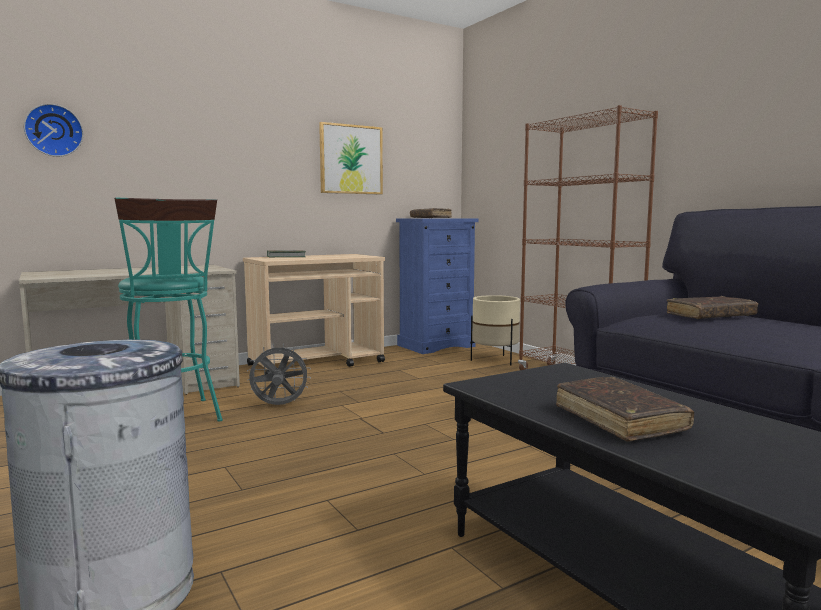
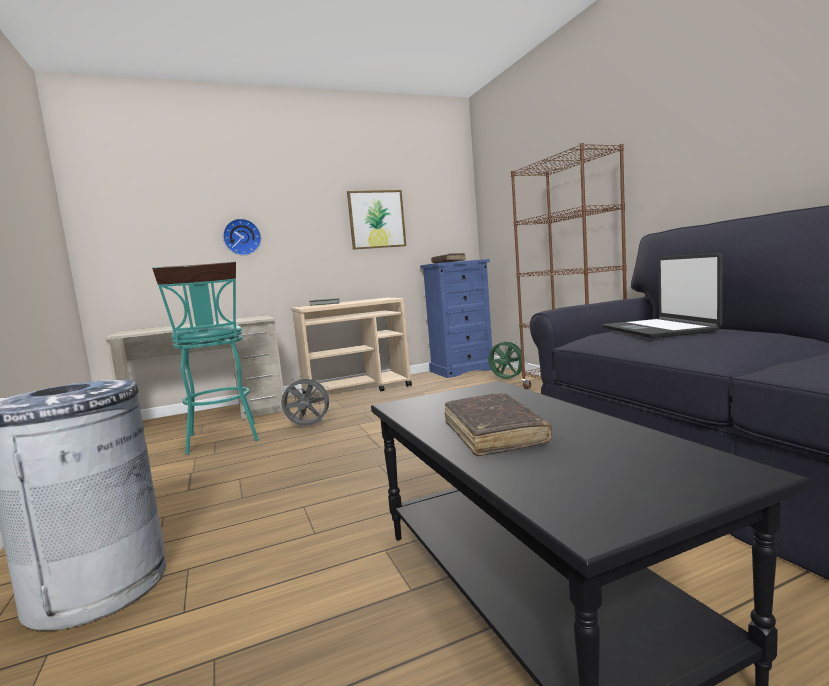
camera: 10 degrees right, 0 degrees up
(54, 130) = (135, 220): wall clock -> wall clock (242, 237)
(495, 360) = (506, 380): beige planter -> green fan
(710, 316) = (658, 330): brown book -> laptop

